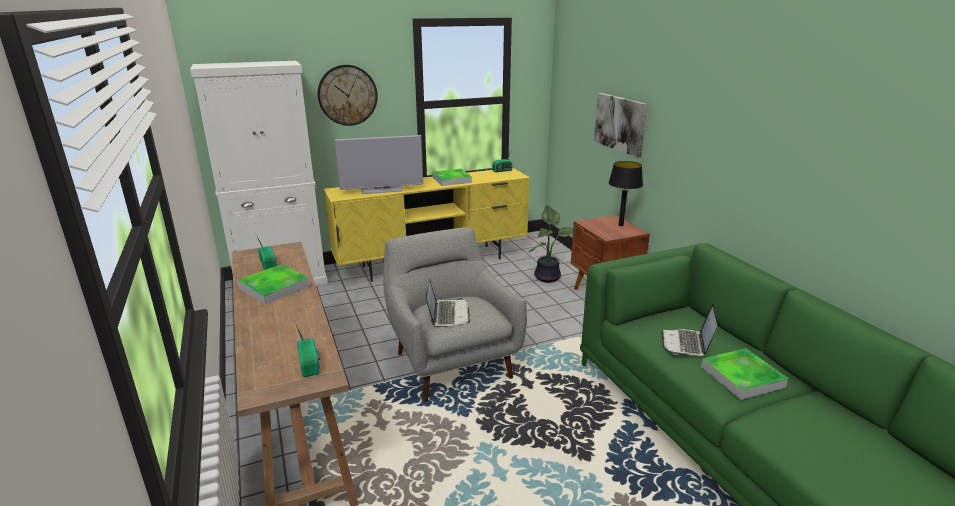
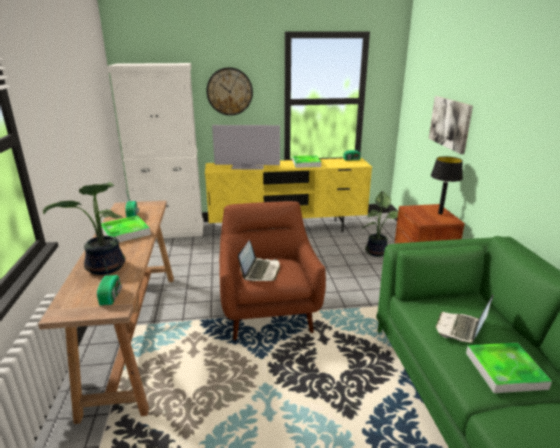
camera: 15 degrees right, 0 degrees up
(278, 334) = (105, 268): none -> potted plant
(451, 362) = (268, 311): grey armchair -> brown armchair

